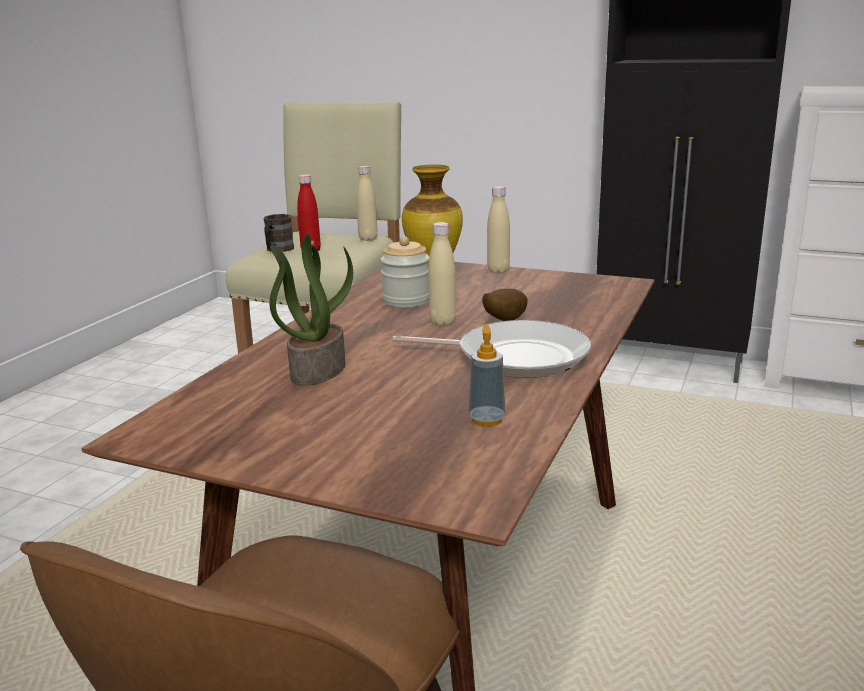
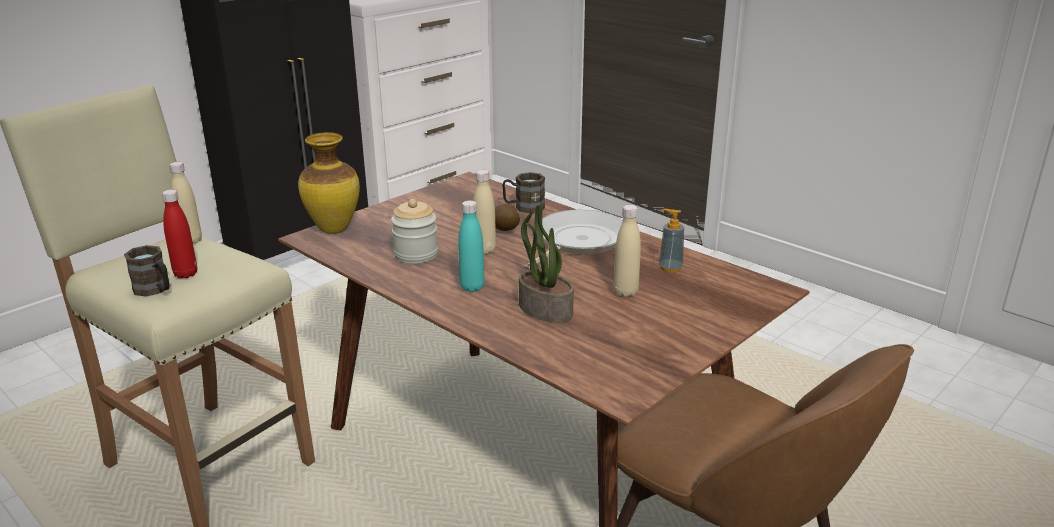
camera: 70 degrees left, 5 degrees up
(350, 333) = (472, 287): none -> turquoise bottle
(498, 270) = (382, 210): beige bottle -> beige bottle (625, 292)
(583, 317) = (523, 207): none -> brown mug

